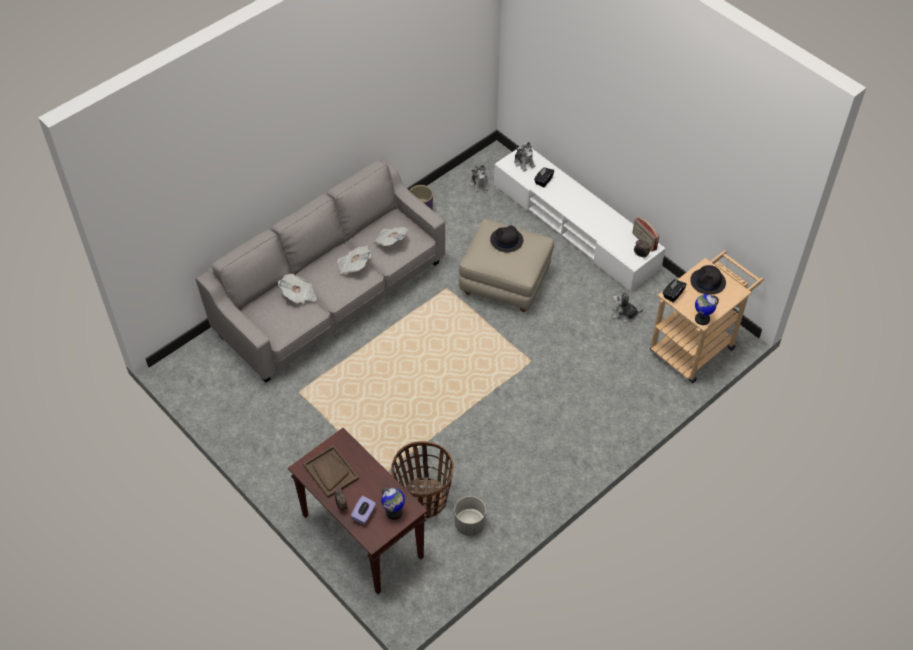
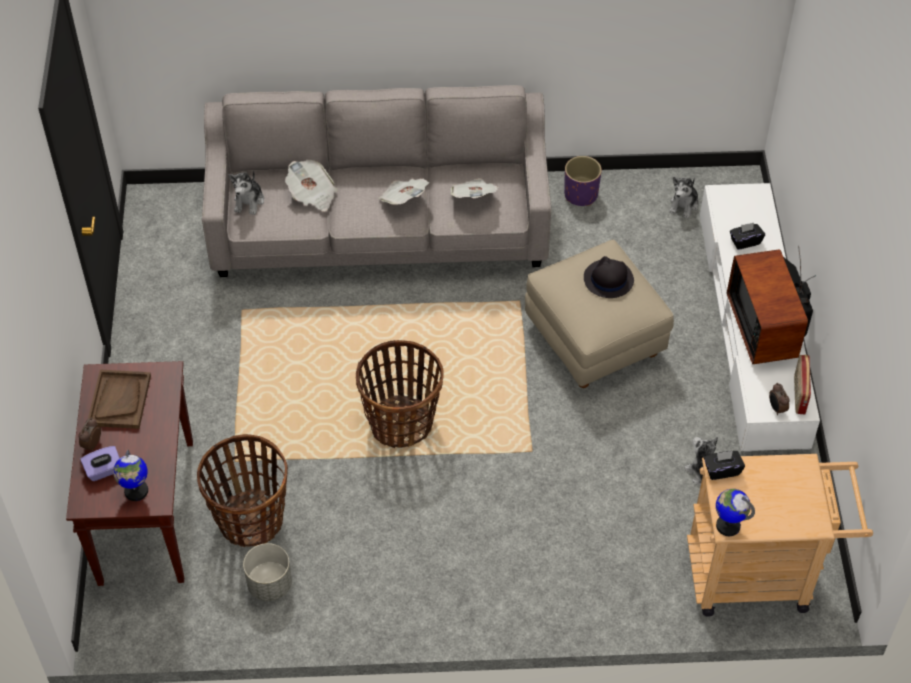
camera: 40 degrees right, 0 degrees up
(450, 392) = (401, 423): none -> basket
(524, 162) = (743, 205): plush toy -> plush toy (249, 201)
(597, 217) = (768, 327): none -> television
(708, 282) = (786, 486): black hat -> none

